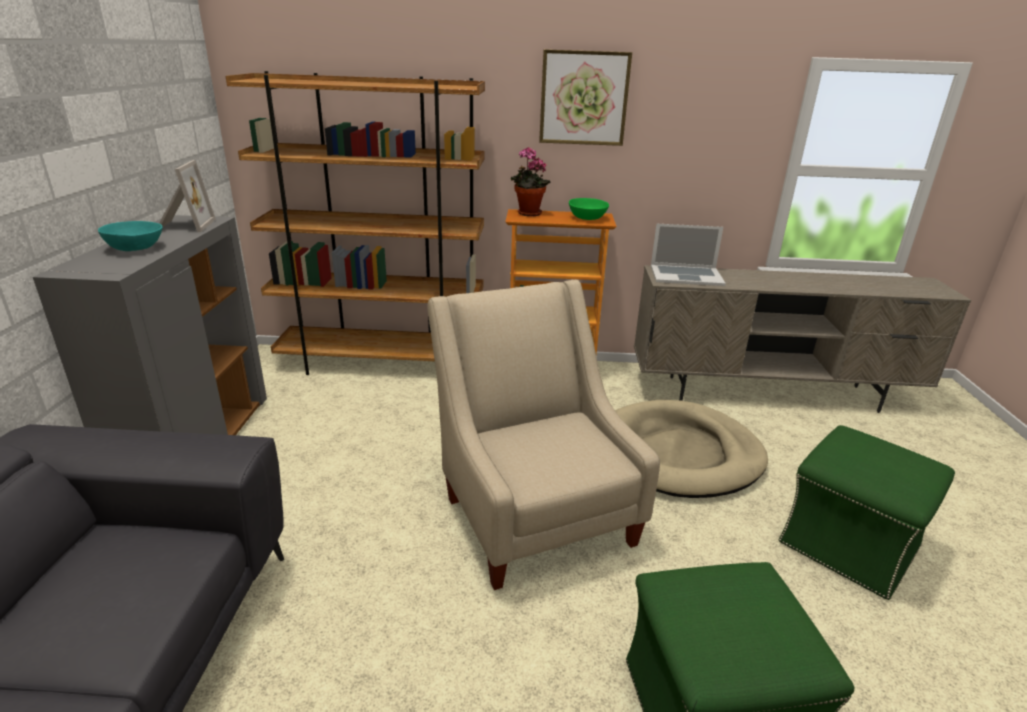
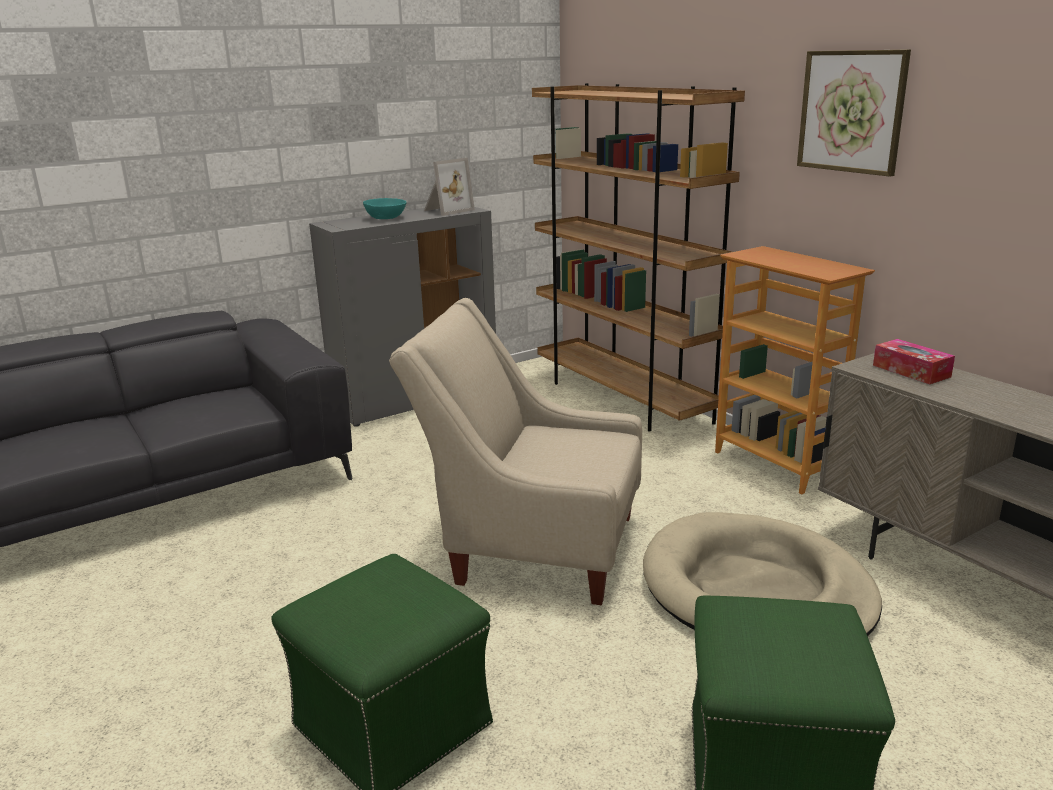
camera: 55 degrees right, 5 degrees down
(527, 214) = (767, 253): potted plant -> none
(533, 511) = (531, 546): beige armchair -> beige armchair turned 105 degrees counterclockwise
(587, 218) = (823, 268): green bowl -> none
(686, 275) = (911, 371): laptop -> tissue box

